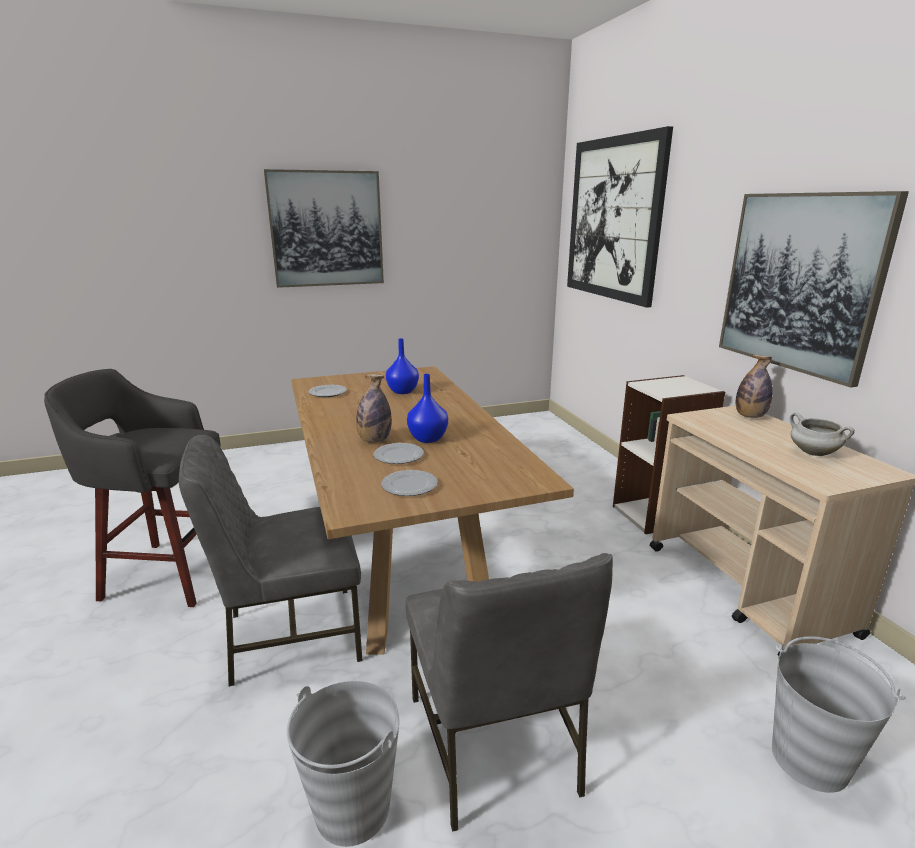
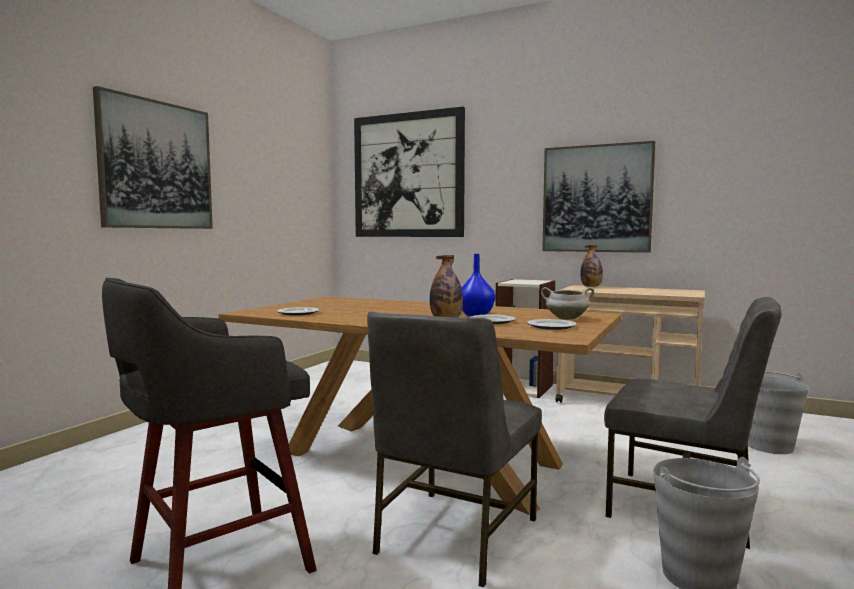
camera: 45 degrees left, 15 degrees down
(402, 391) = (359, 305): blue vase -> none
(812, 453) = (655, 290): white cooking pot -> white cooking pot (566, 319)

